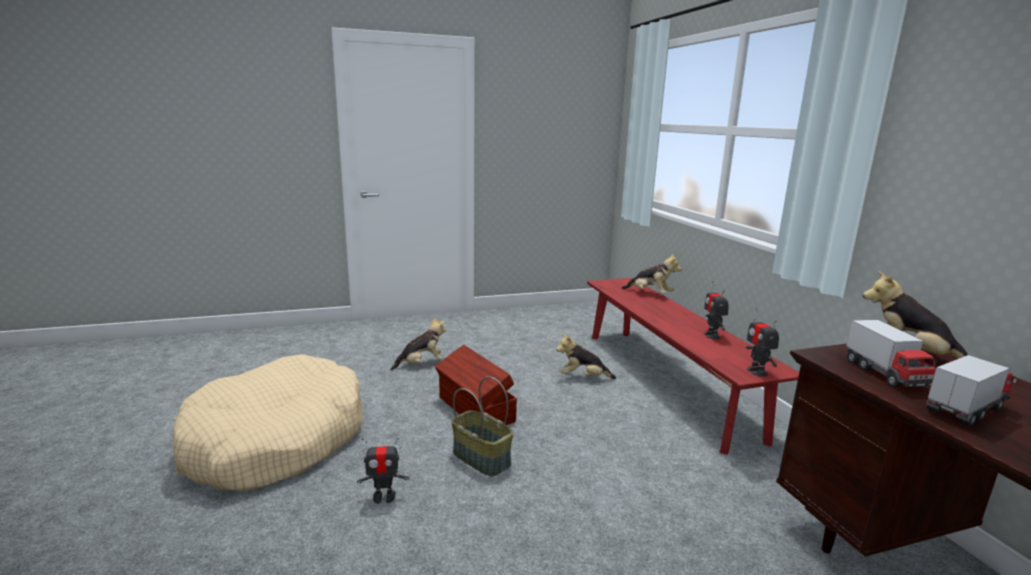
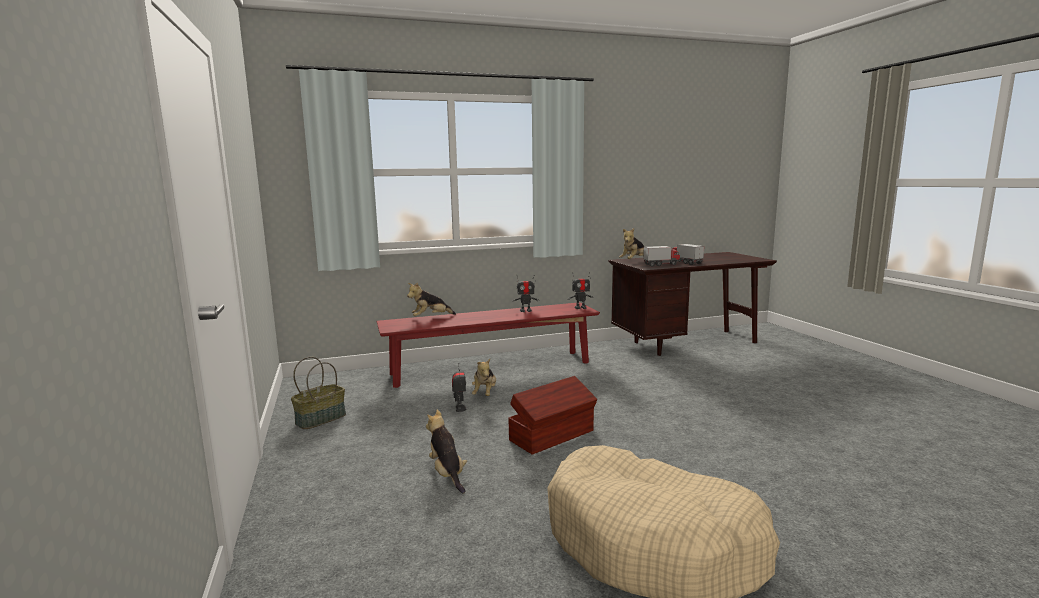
camera: 90 degrees left, 5 degrees down
(384, 497) = (700, 463): toy robot -> toy robot (460, 408)
(482, 458) = (628, 429): basket -> basket (321, 419)
(650, 294) = (430, 318): plush toy -> plush toy turned 150 degrees counterclockwise

